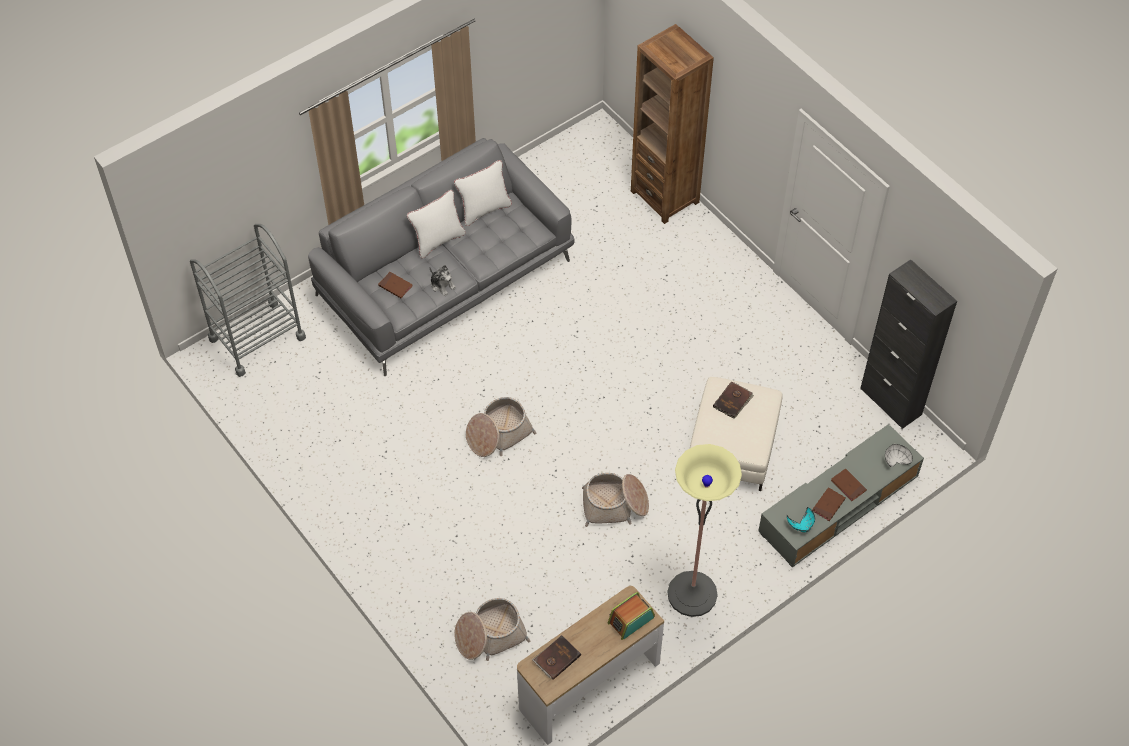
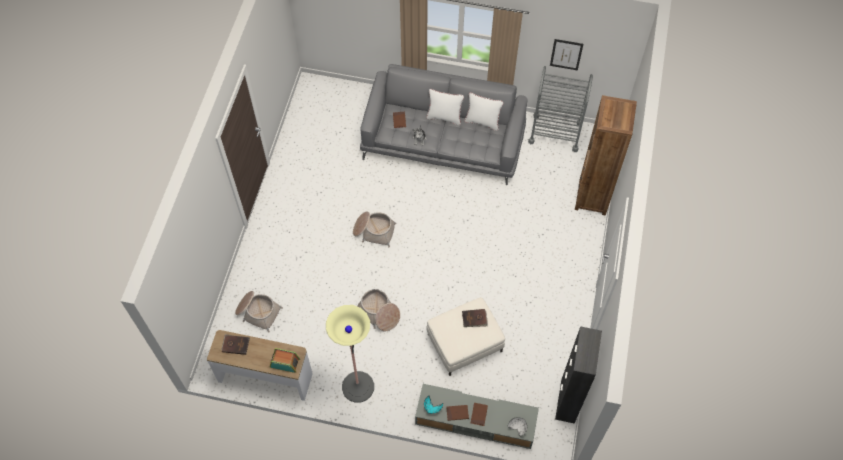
camera: 50 degrees right, 5 degrees up
(257, 338) = (335, 94): grey cart -> grey cart (555, 133)
(521, 50) = (566, 54): none -> picture

